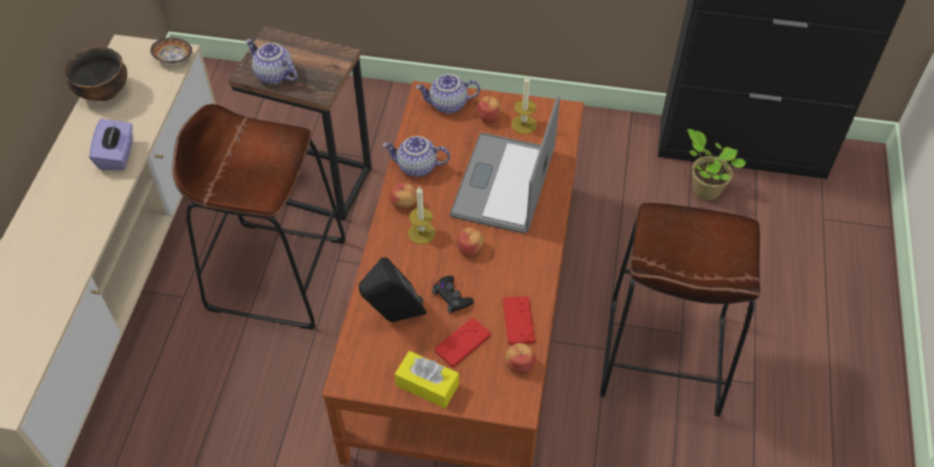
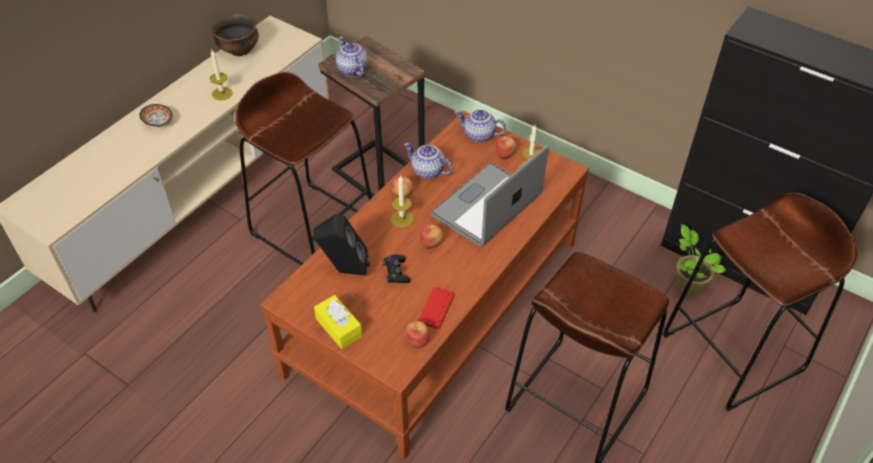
camera: 25 degrees right, 5 degrees down
(117, 155) = (222, 93): purple tissue box -> candle
(174, 59) = (299, 43): bowl -> bowl (158, 123)
(462, 343) = (384, 308): red game controller -> none
(782, 244) = (733, 352): none -> brown stool

